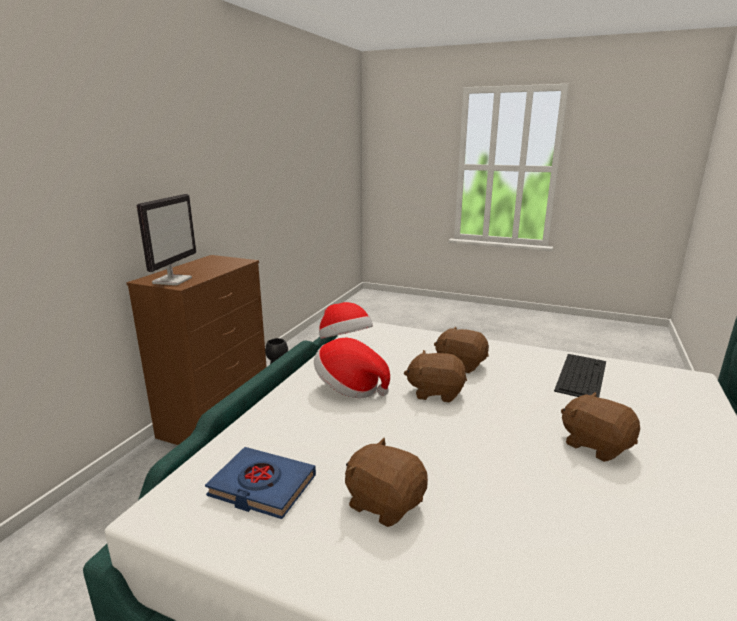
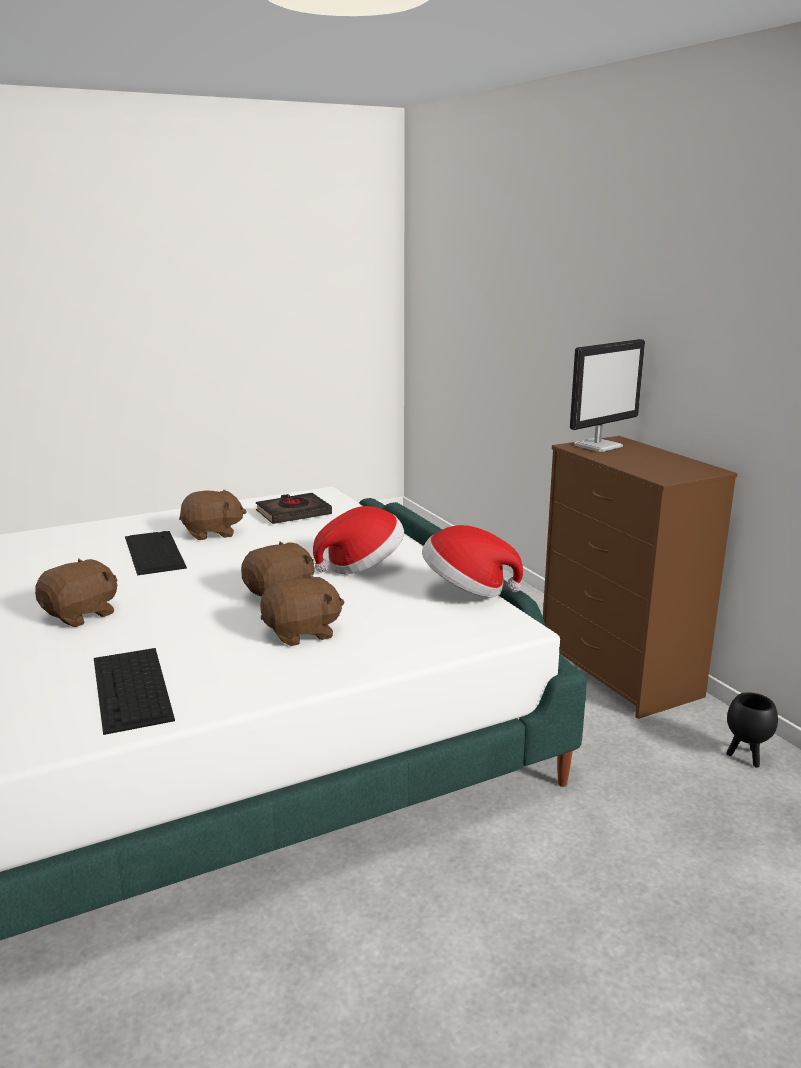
camera: 130 degrees right, 0 degrees up
(172, 280) = (598, 446): monitor -> monitor turned 90 degrees counterclockwise
(262, 487) = (293, 513): blue book -> black book
(477, 505) = (153, 552): none -> keyboard
(595, 445) = (81, 615): brown plush toy -> brown plush toy turned 45 degrees counterclockwise

